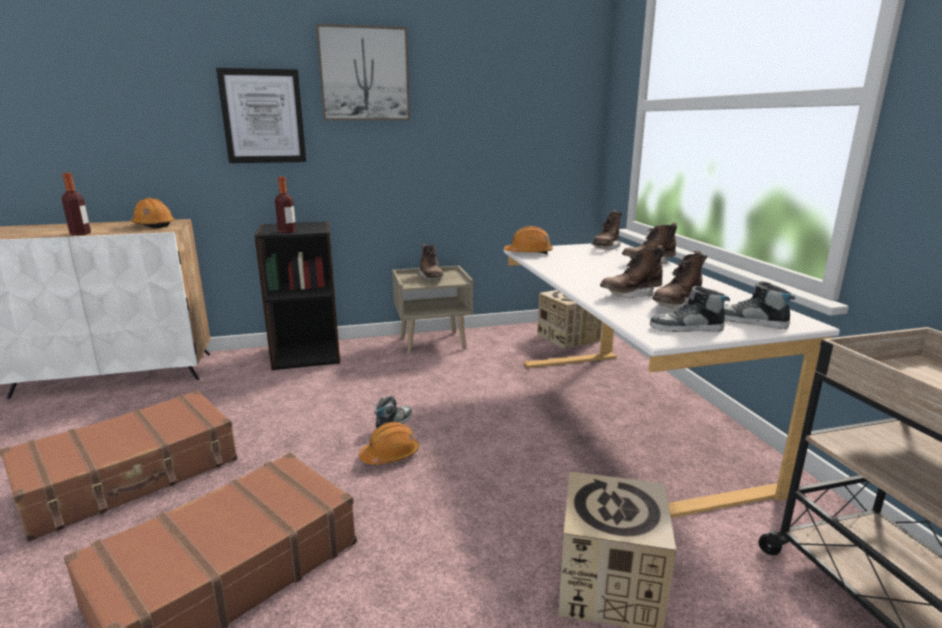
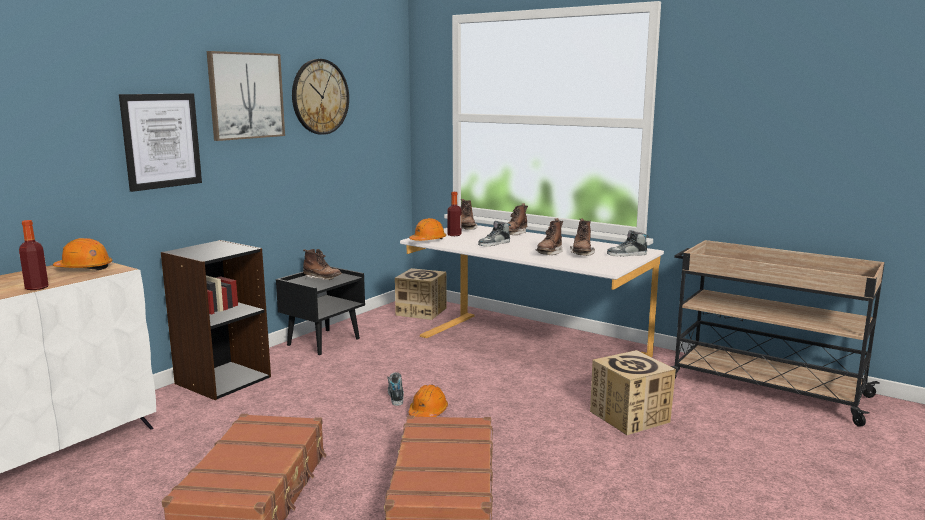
camera: 40 degrees left, 5 degrees down
(287, 231) = (220, 253): bottle -> bottle (454, 235)
(433, 343) = (323, 341): beige nightstand -> black nightstand
(465, 79) = (320, 97): none -> wall clock
(686, 328) = (609, 263): shoe -> shoe (494, 244)

